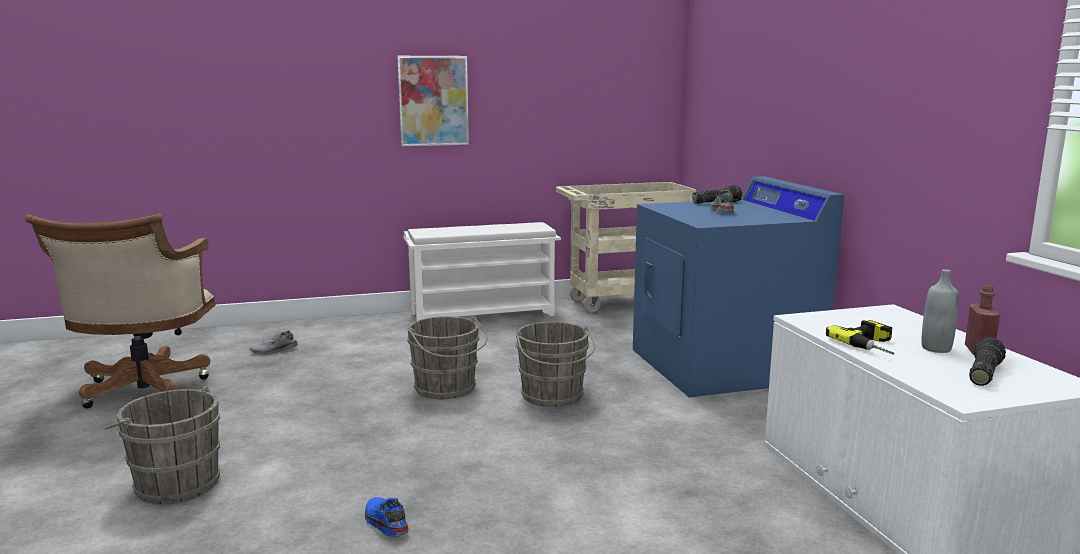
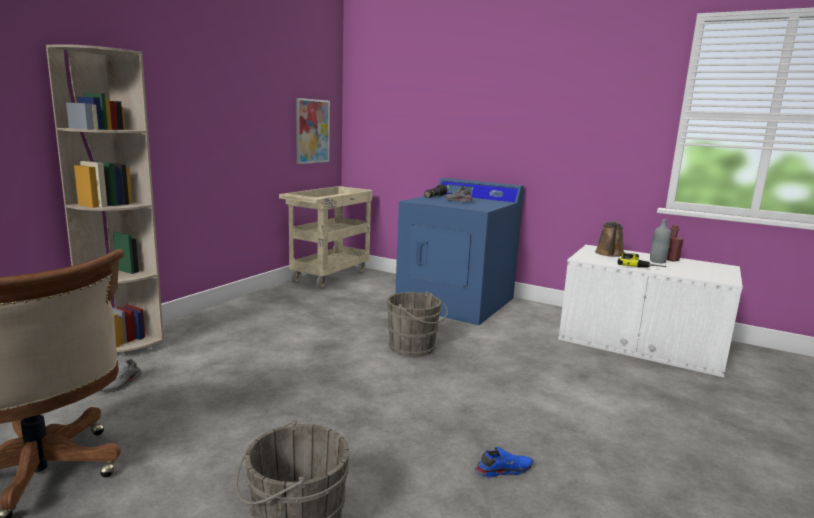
camera: 45 degrees left, 0 degrees up
(324, 326) = (124, 349): none -> beige bookcase
(385, 524) = (503, 470): blue shoe -> blue shoe turned 150 degrees clockwise
(433, 101) = (193, 122): picture -> picture (312, 131)
(447, 389) = (341, 366): grey bucket -> none
(483, 314) = (248, 305): white shoe rack -> none
(881, 323) = (609, 254): none -> brown watering can
(982, 373) = (697, 268): flashlight -> none

